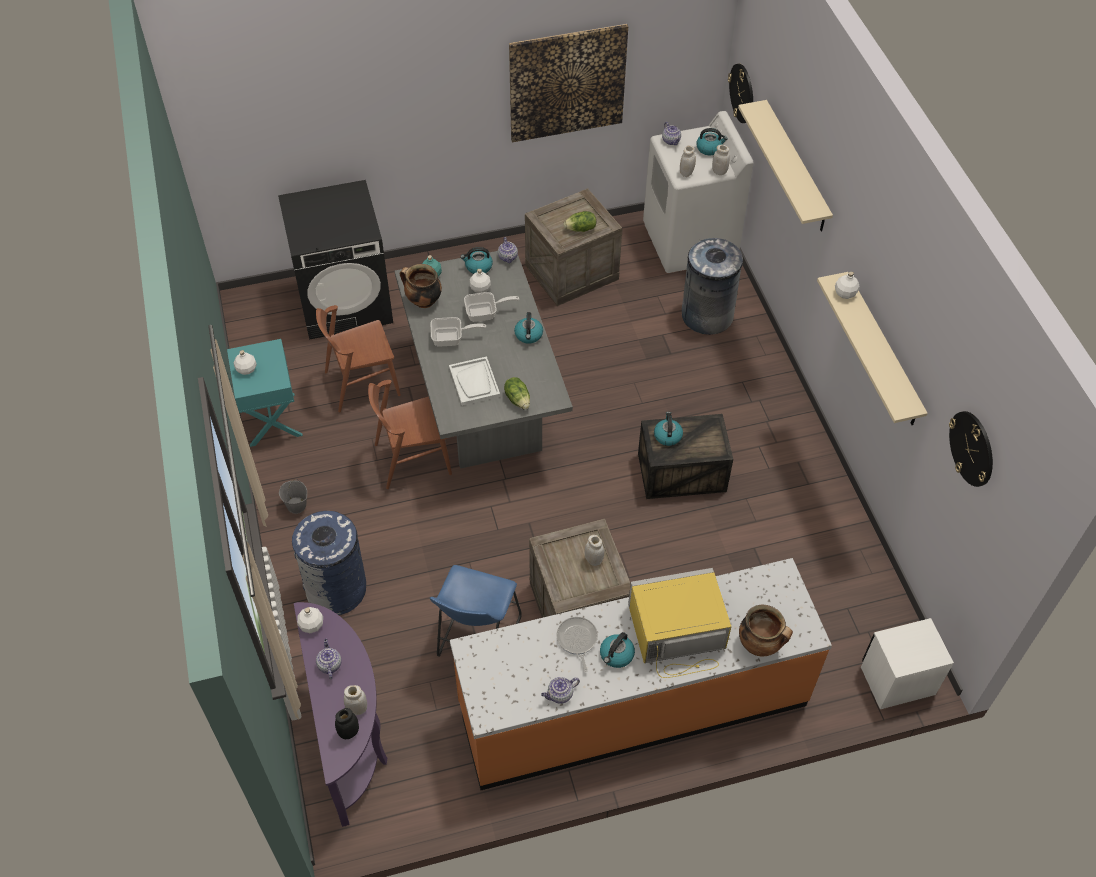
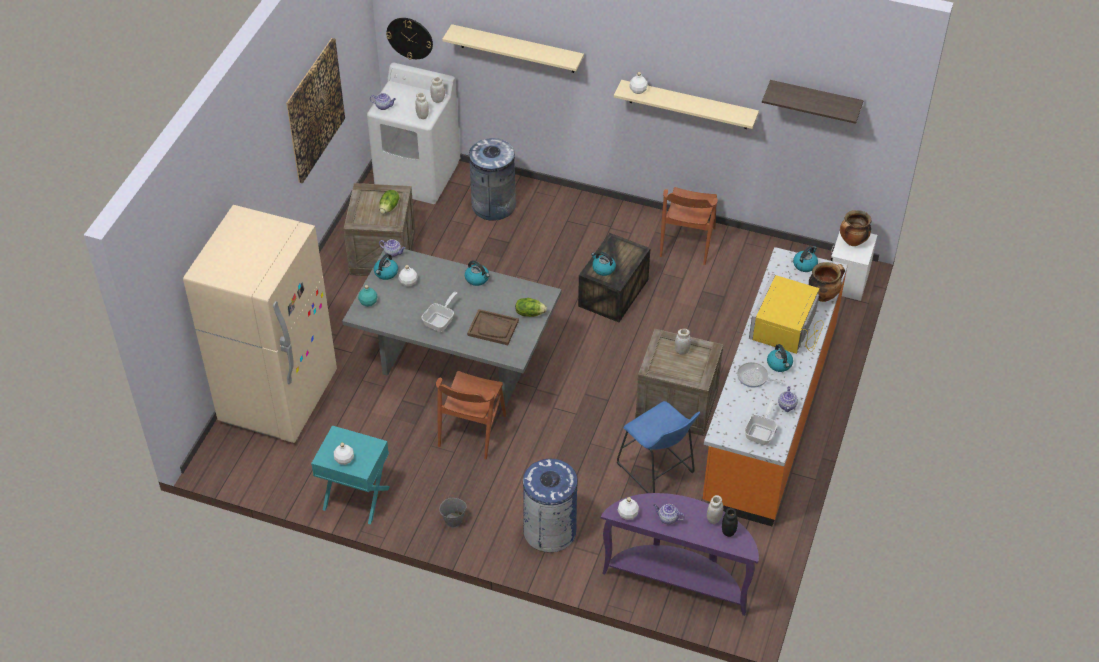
camera: 55 degrees left, 5 degrees down
(345, 302) = (279, 397): black washing machine -> beige fridge
(362, 383) = (372, 426): brown chair -> brown chair (687, 242)
(423, 301) = (390, 319): cooking pot -> cooking pot (852, 242)
(474, 382) = (493, 328): white tray -> brown tray
(485, 313) = (434, 291): frying pan -> frying pan (761, 432)
(709, 148) = (411, 92): kettle -> kettle (805, 264)
(972, 448) = (814, 100): wall clock -> shelf

